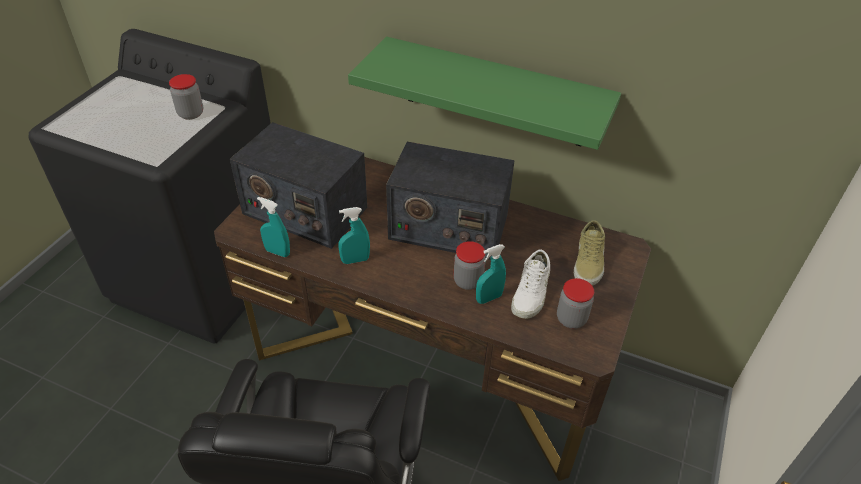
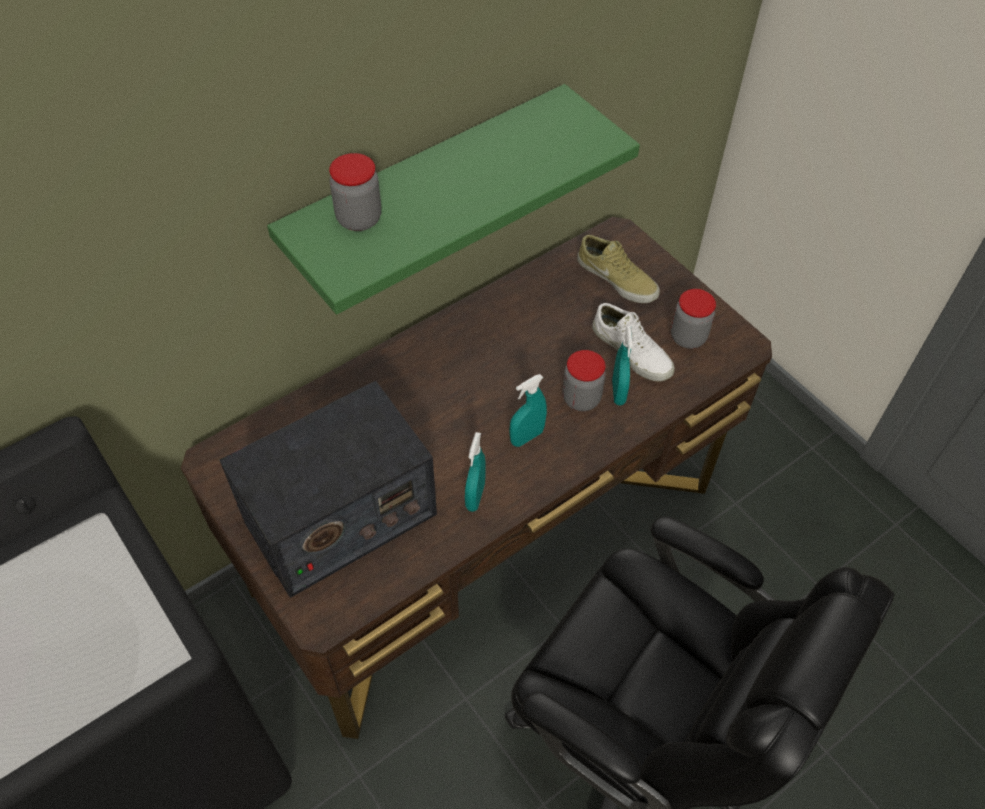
camera: 60 degrees left, 10 degrees up
(191, 114) = (81, 567): jar -> jar (359, 219)
(277, 252) = (402, 580): turquoise spray bottle -> turquoise spray bottle (526, 437)
(448, 226) = (479, 374): radio -> none

